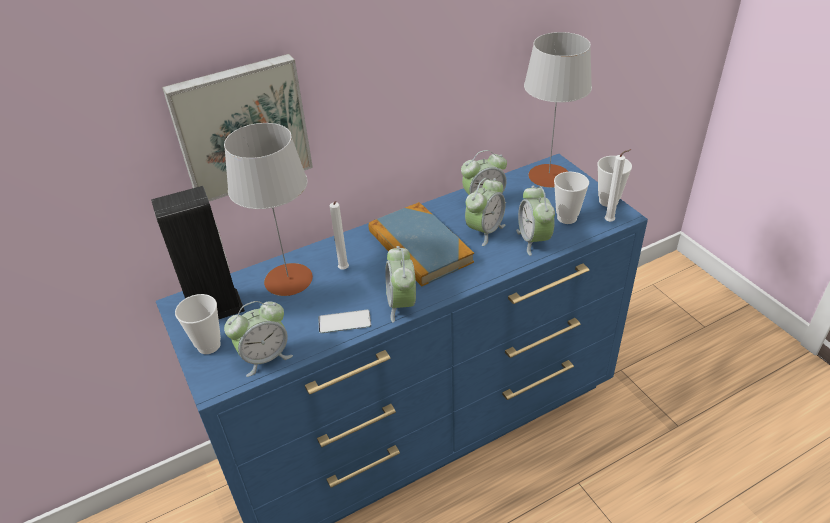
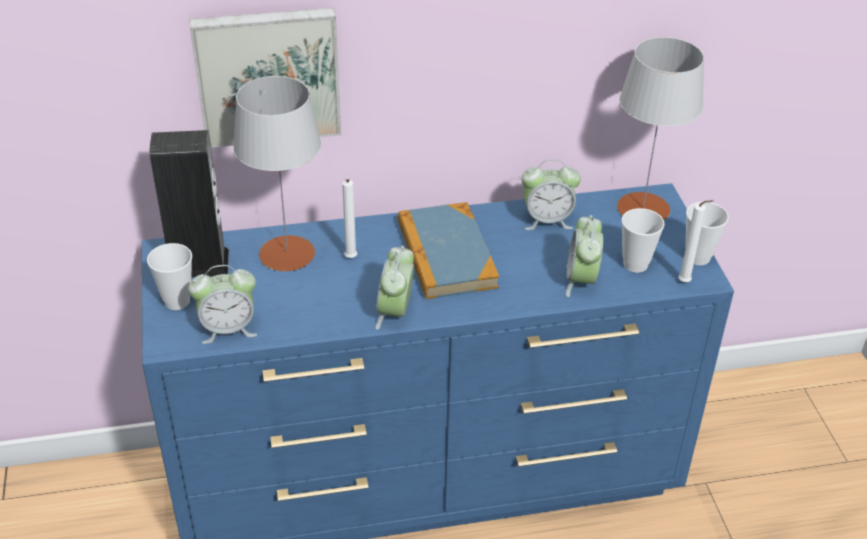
camera: 15 degrees right, 0 degrees up
(344, 322) = (325, 315): phone -> none
(484, 231) = (530, 255): alarm clock -> none

